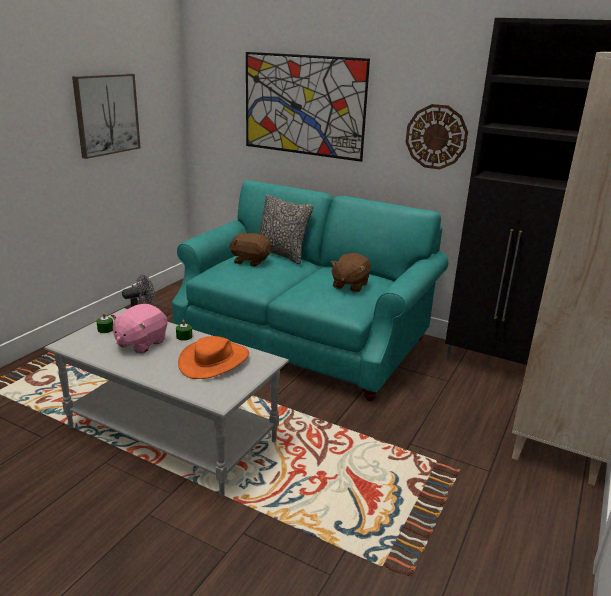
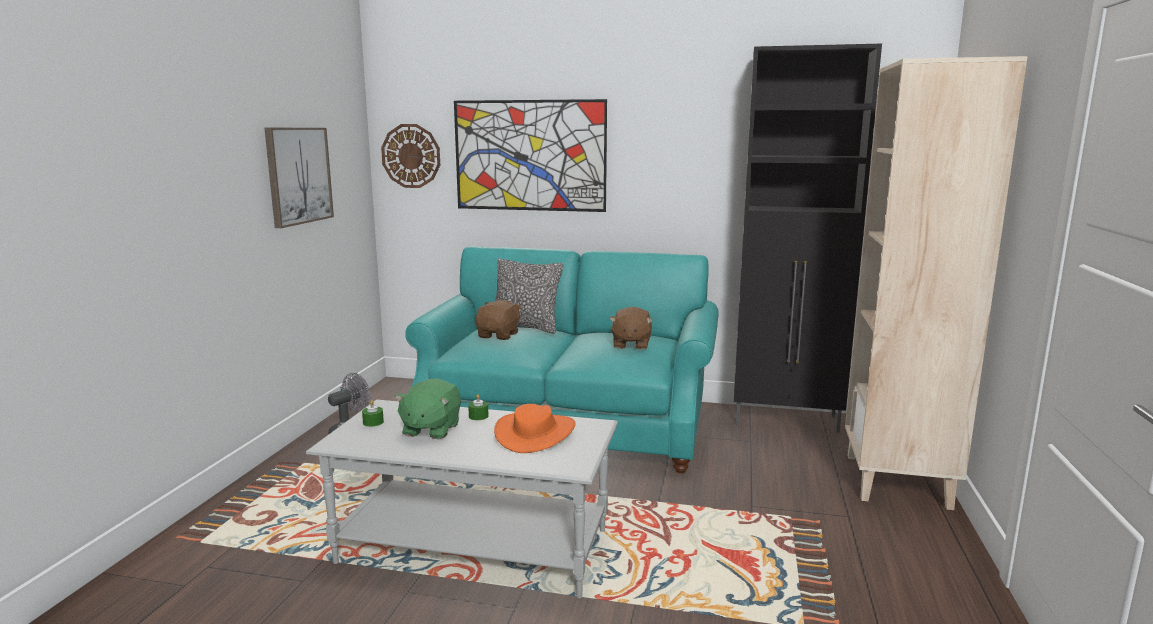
camera: 15 degrees left, 10 degrees down
(140, 343) = (430, 429): pink plush toy -> green plush toy
(250, 261) = (499, 335): brown plush toy -> brown plush toy turned 105 degrees clockwise
(436, 137) = (689, 176): wall clock -> wall clock (411, 156)

